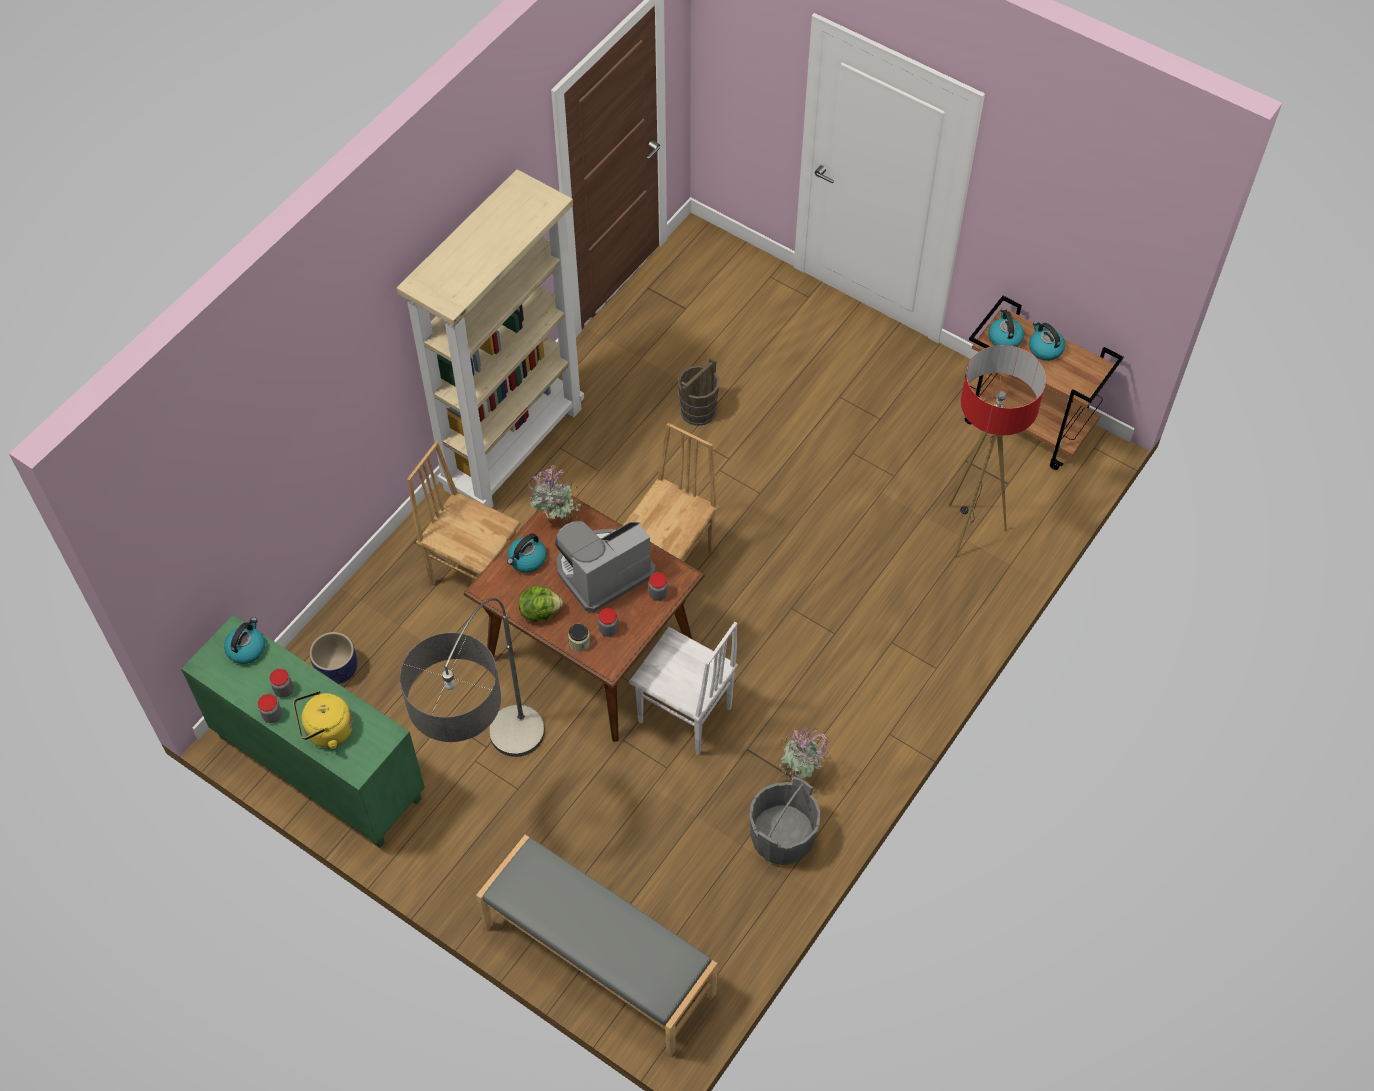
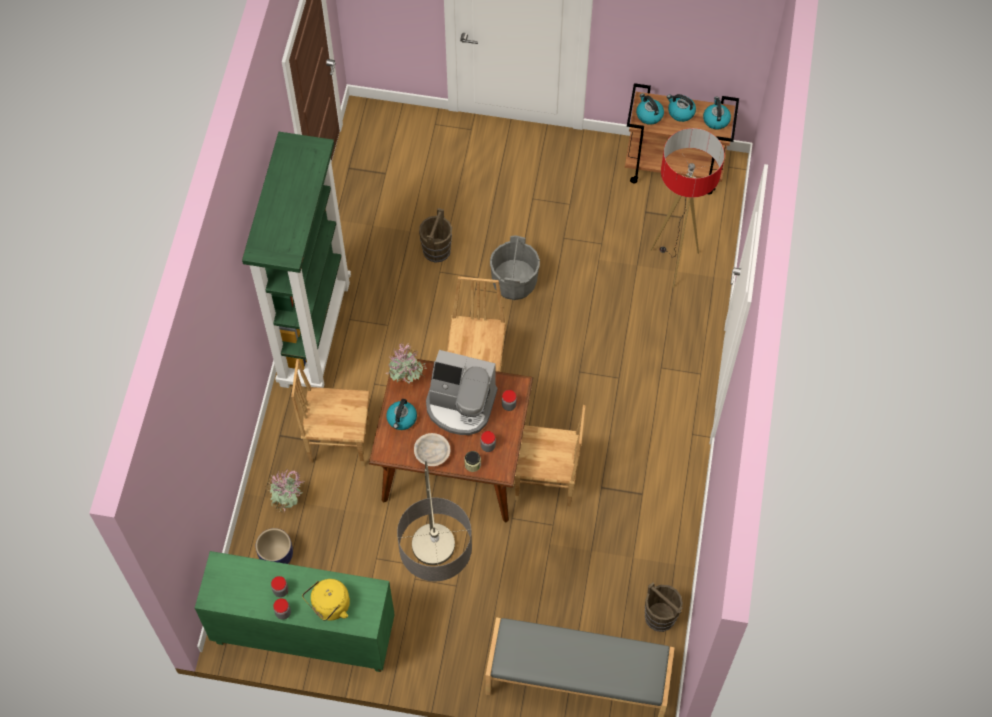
camera: 25 degrees left, 5 degrees up
(246, 648) = (235, 572): kettle -> kettle (716, 119)
(513, 447) = (314, 332): beige bookcase -> green bookcase
(540, 611) = (432, 453): lettuce -> beige bowl
(602, 571) = (460, 405): coffee machine -> coffee machine turned 105 degrees counterclockwise
(684, 716) = (546, 482): white chair -> brown chair
(738, 929) = (660, 617): none -> brown bucket
(782, 838) = (657, 540): grey bucket -> grey bucket (514, 282)
(800, 773) = (646, 488): potted plant -> potted plant (288, 502)

